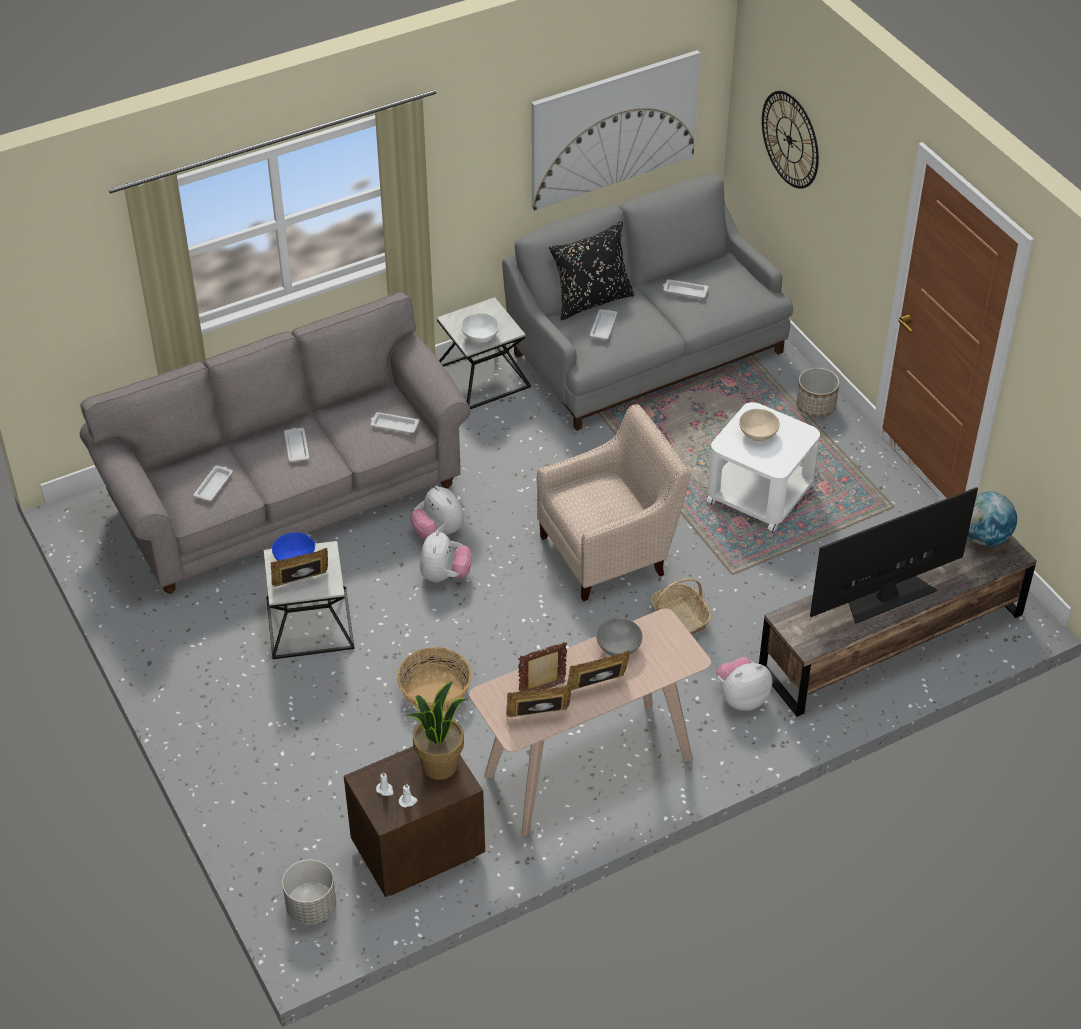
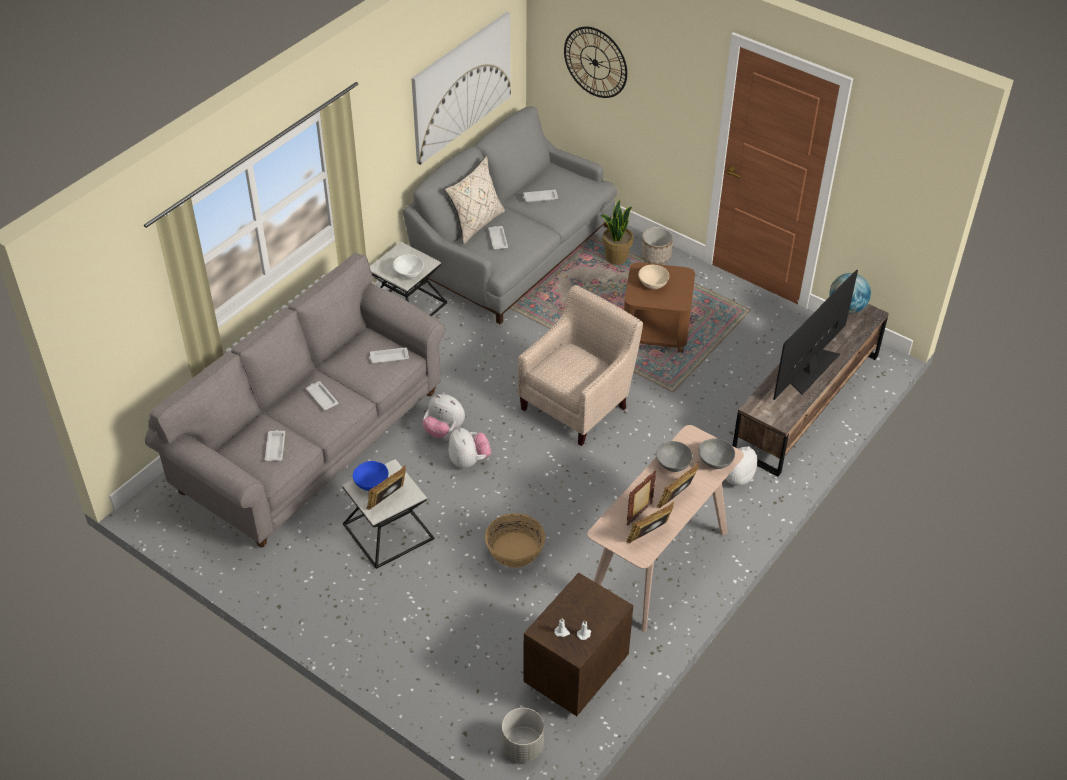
camera: 25 degrees left, 0 degrees up
(439, 765) = (590, 598): potted plant -> potted plant (616, 258)
(591, 300) = (476, 223): black pillow -> beige pillow
(670, 661) = (715, 461): none -> grey bowl
(679, 617) = (655, 434): basket -> none
(759, 493) = (656, 329): white side table -> brown side table

